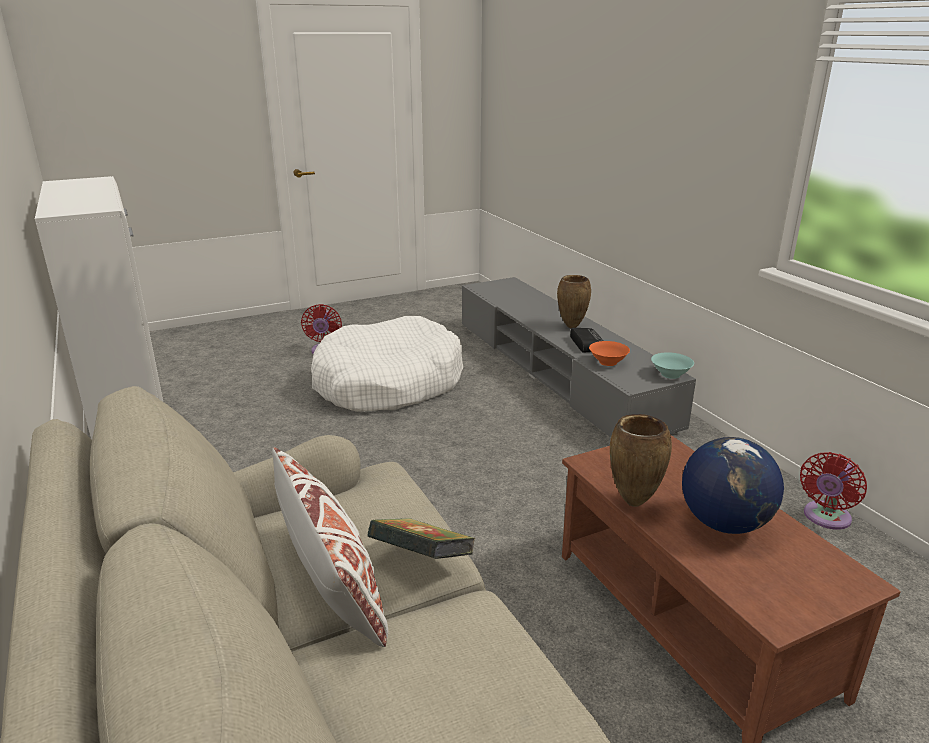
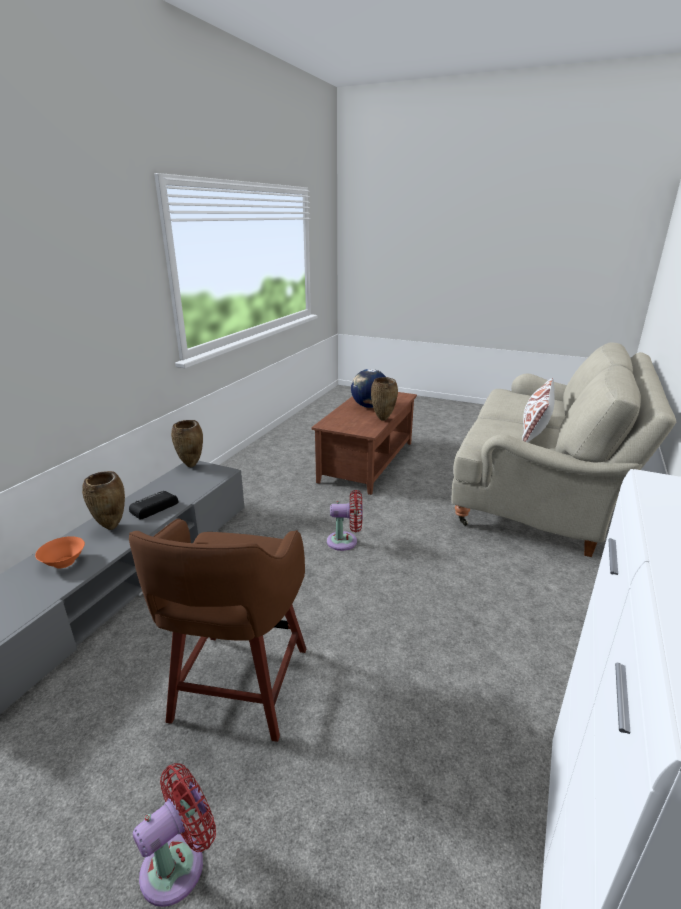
camera: 130 degrees left, 0 degrees up
(388, 383) = (238, 687): white dog bed -> brown stool
(422, 561) = (496, 421): book -> none
(608, 362) = (188, 489): orange bowl -> orange bowl (64, 562)
(670, 374) = (191, 466): turquoise bowl -> brown vase
(825, 518) = (255, 452): red fan -> red fan (345, 541)

